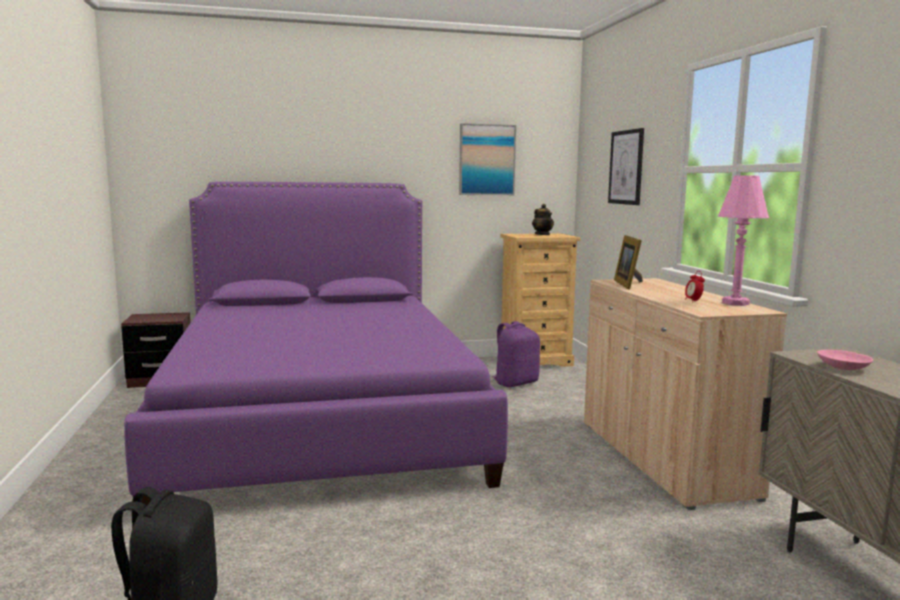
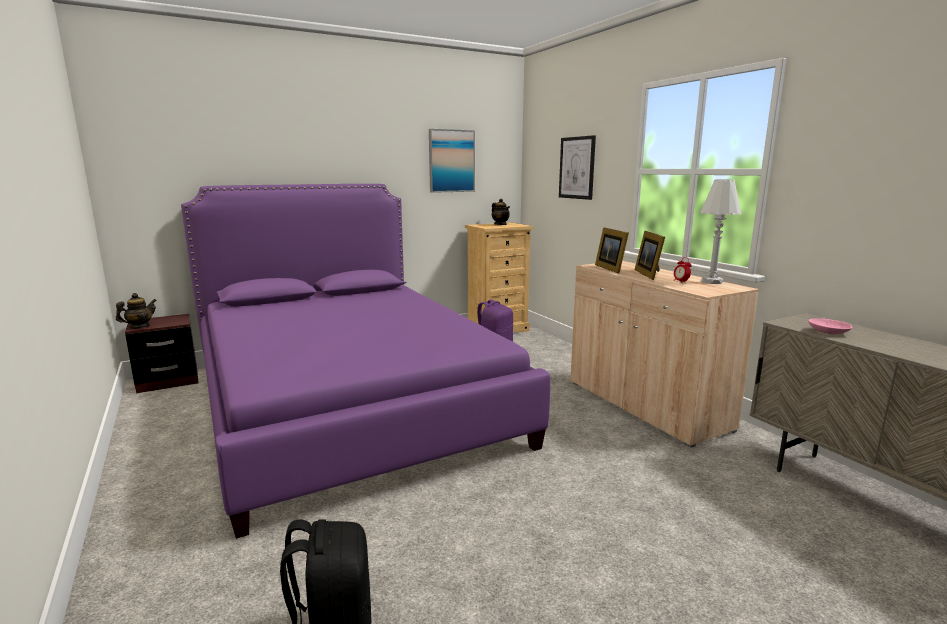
camera: 15 degrees left, 5 degrees up
(136, 320) = (139, 327): none -> teapot
(666, 292) = (649, 274): none -> picture frame
(735, 303) = (712, 282): pink table lamp -> white table lamp

